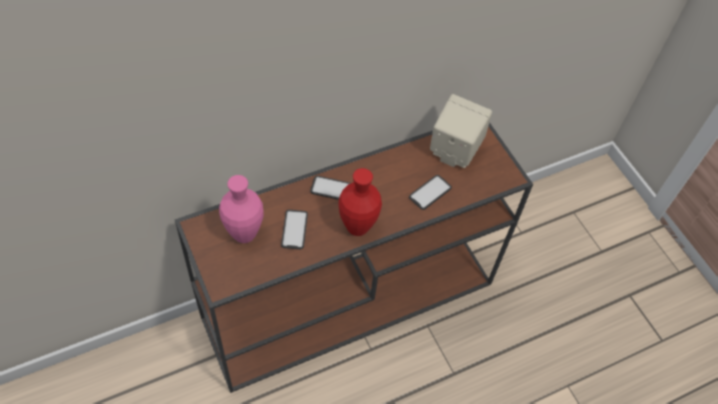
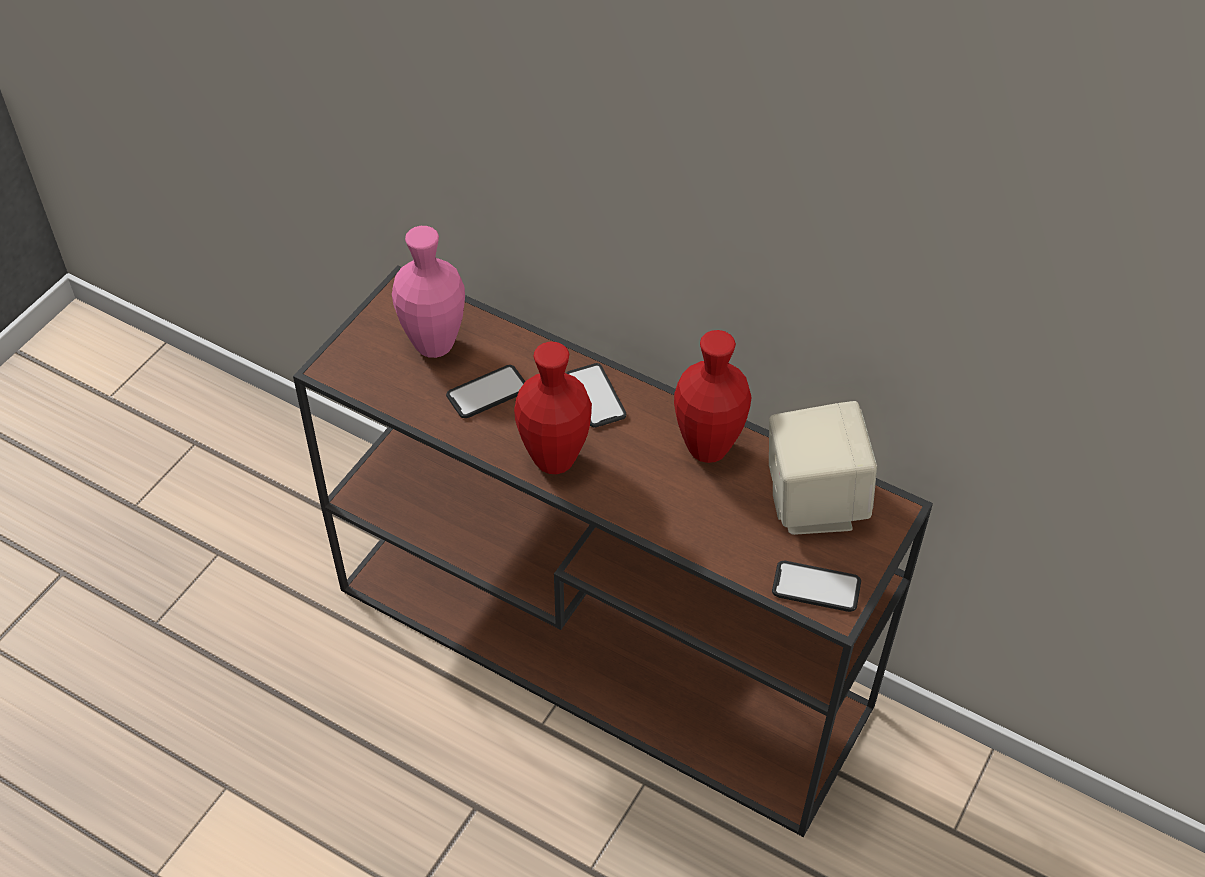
camera: 60 degrees right, 5 degrees down
(396, 167) = (707, 448): none -> red vase
(430, 192) = (699, 514): phone -> phone (816, 587)

